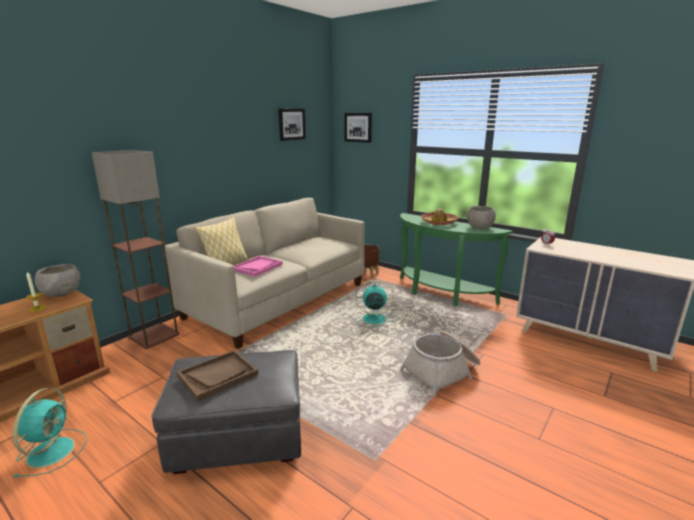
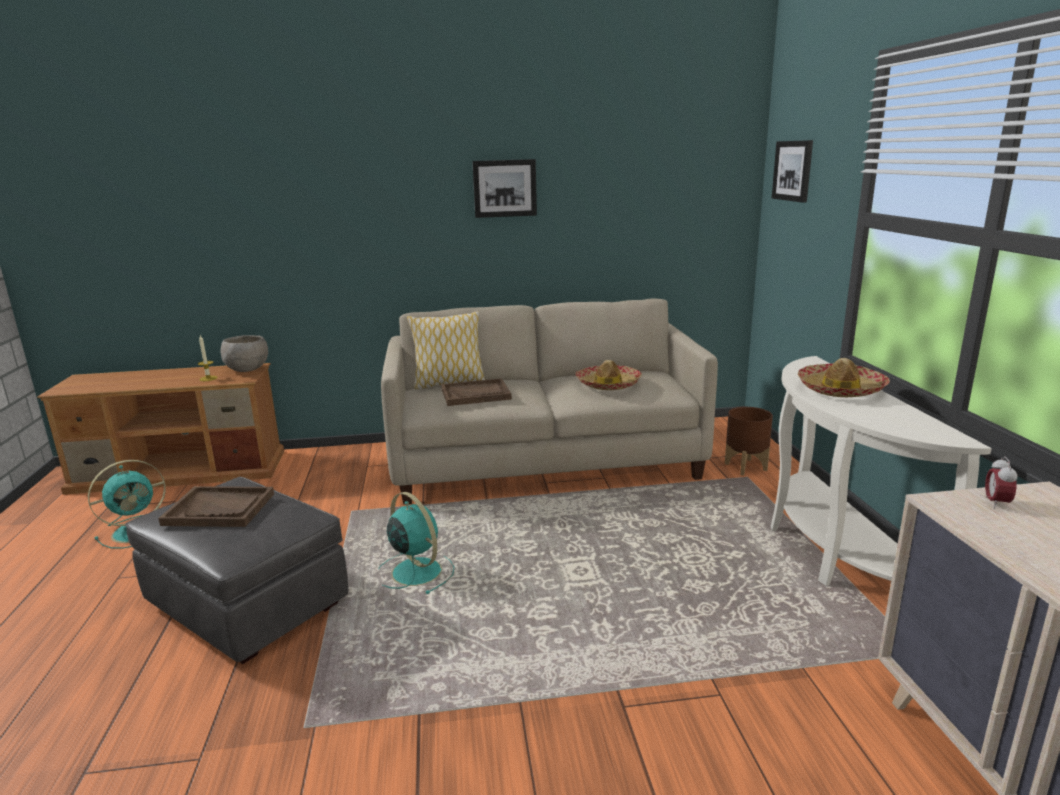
camera: 45 degrees right, 0 degrees up
(154, 335) = (358, 454): floor lamp -> none
(257, 267) = (476, 394): pink tray -> brown tray
(291, 124) = (653, 165): picture -> picture (504, 188)
(314, 246) = (608, 384): none -> hat
(372, 319) = (628, 540): turquoise fan -> turquoise fan (415, 571)
(440, 294) = (831, 550): green console table -> white console table
(442, 372) = (591, 677): basket -> none
(479, 228) = (909, 421): grey bowl -> none

